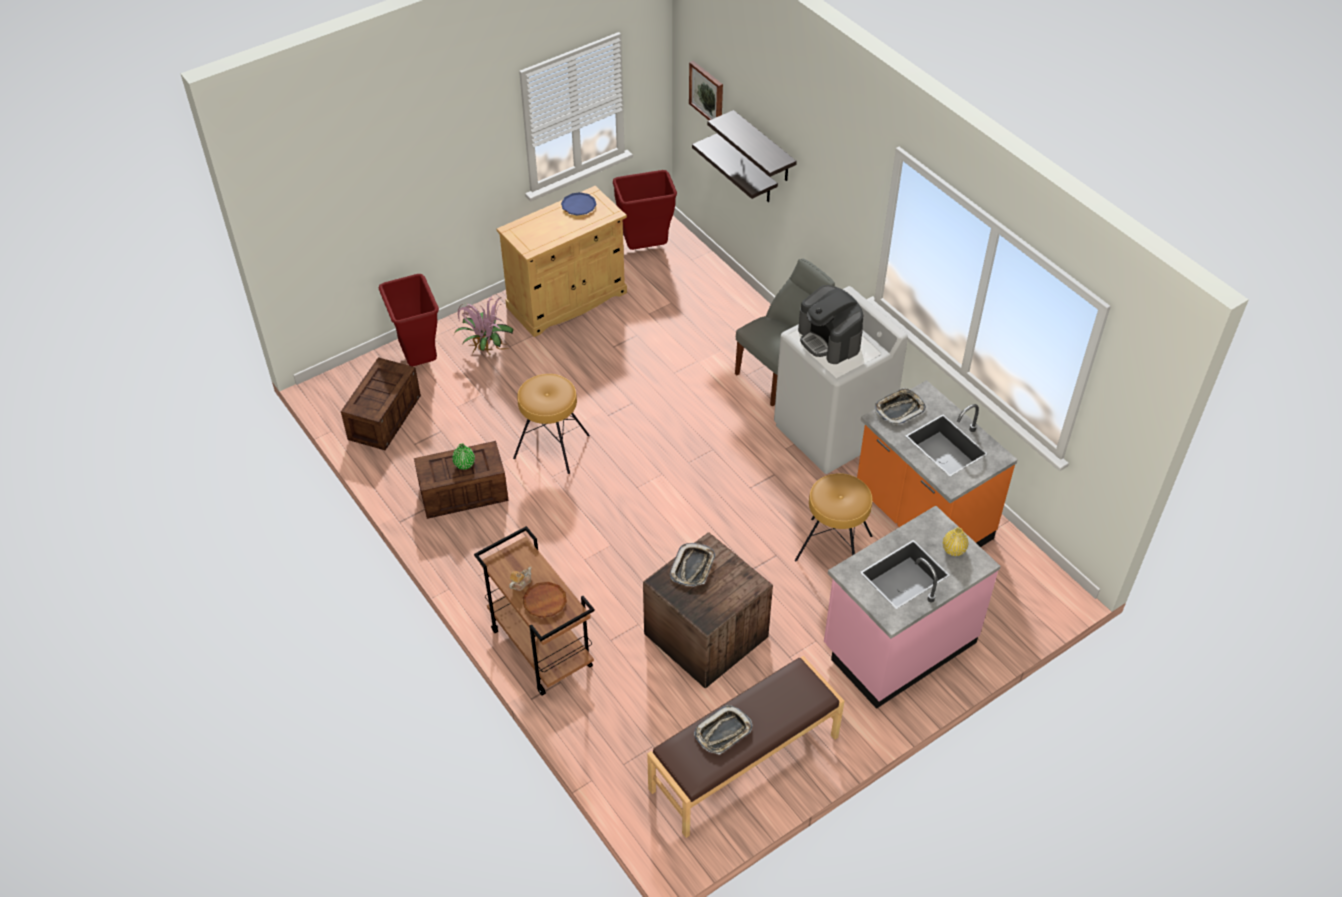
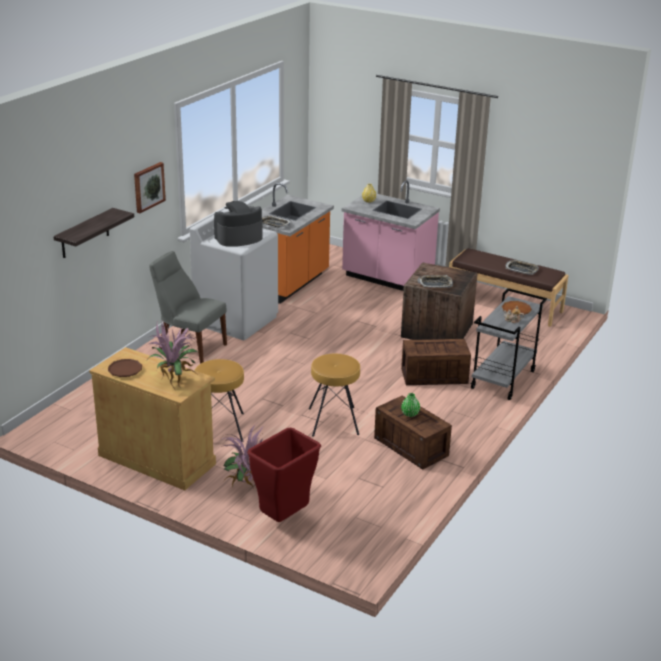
camera: 115 degrees left, 20 degrees down
(385, 416) = (365, 513): crate -> crate (433, 376)
(540, 648) = (503, 380): brown cart -> grey cart
(541, 233) = (175, 379): none -> potted plant
(578, 206) = (125, 370): blue plate -> brown plate
(646, 248) = (63, 436): red trash can -> none
(707, 93) = (25, 254): picture -> picture (148, 187)
(746, 170) = (73, 275): shelf -> none
(829, 340) = (238, 238): coffee machine -> coffee machine turned 150 degrees counterclockwise
(833, 548) = (335, 305): brown stool -> brown stool (220, 427)

